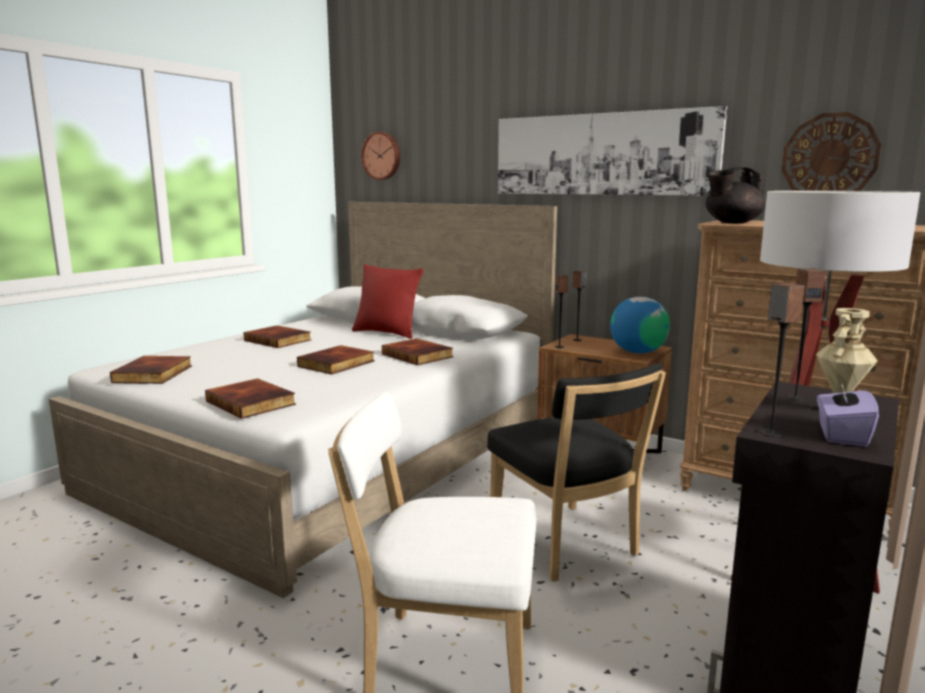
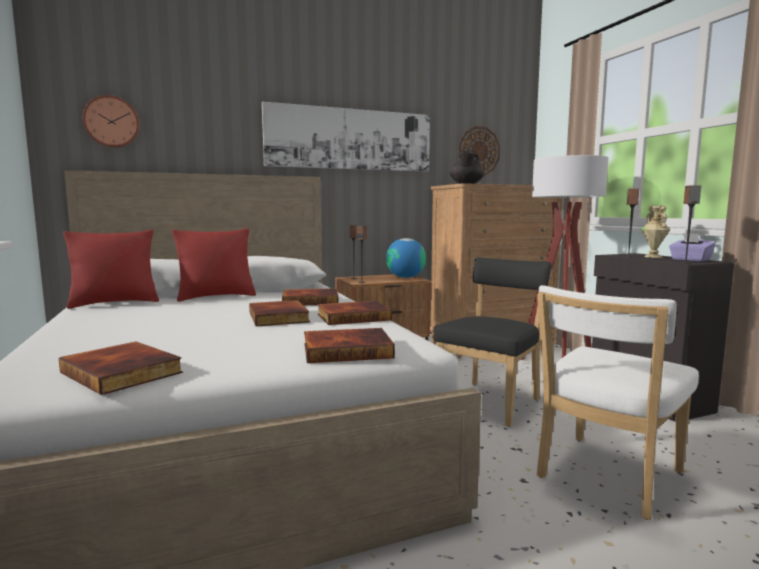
camera: 55 degrees left, 5 degrees down
(279, 340) = (132, 319): book -> book (353, 316)
(323, 323) = (115, 303): none -> red pillow
(567, 545) = (491, 401): black chair -> black chair turned 60 degrees counterclockwise

